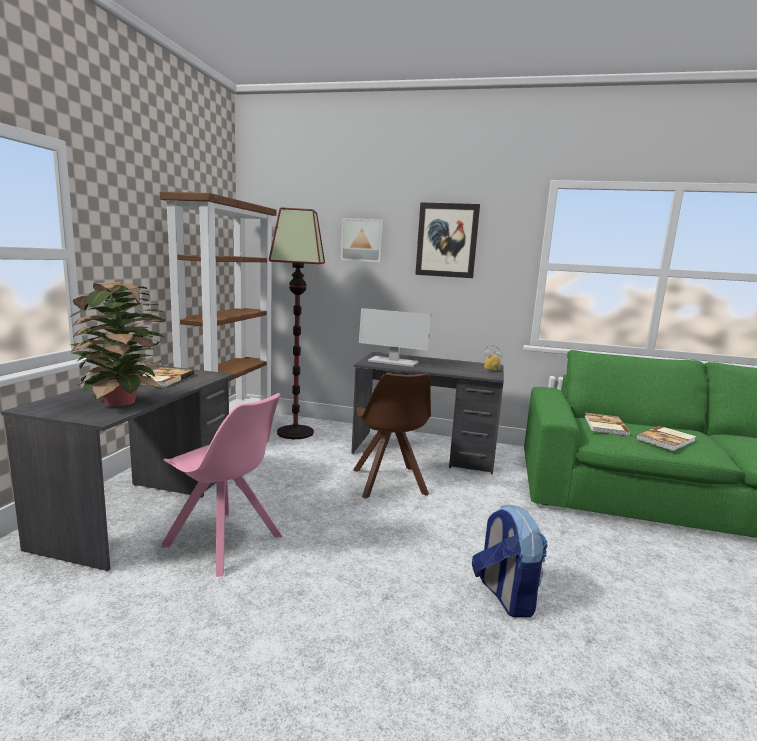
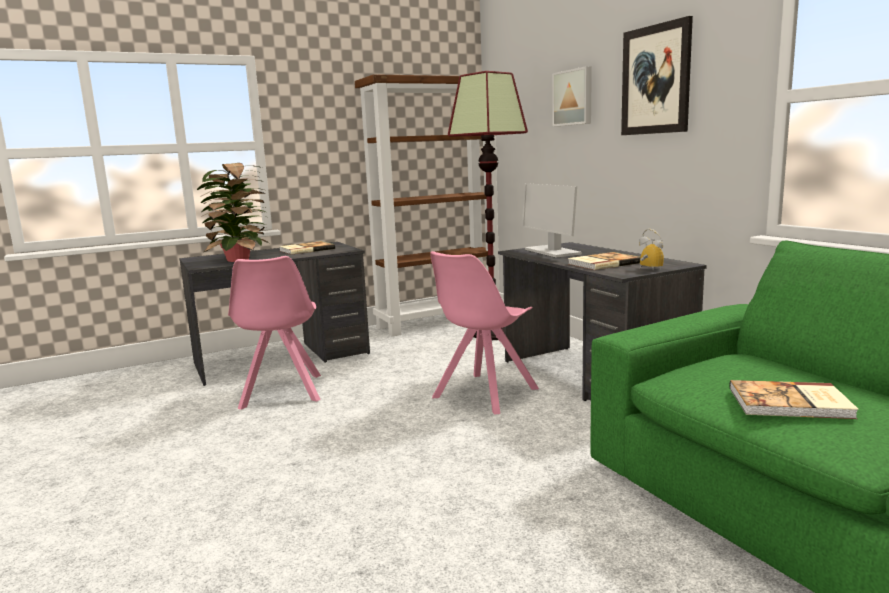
camera: 50 degrees right, 0 degrees up
(389, 483) = (483, 394): brown chair -> pink chair
(504, 595) = (375, 507): backpack -> none
(604, 426) = (733, 366): book -> book (603, 263)

